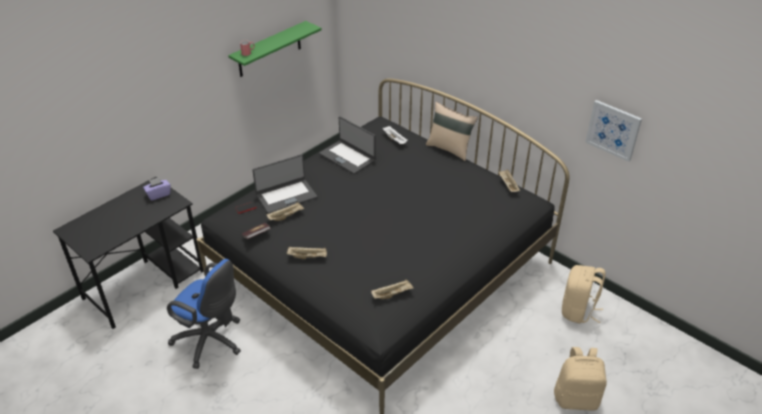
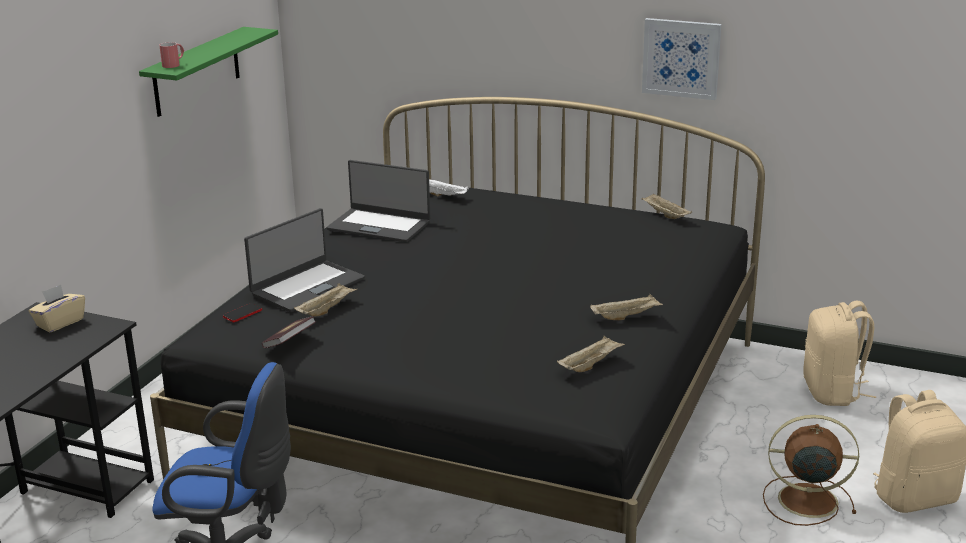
camera: 20 degrees left, 15 degrees down
(158, 194) = (60, 323): purple tissue box -> beige tissue box
(308, 257) = (406, 350): beige tray -> beige tray (626, 316)
(449, 149) = (538, 193): beige pillow -> none
(514, 381) = (804, 500): none -> brown fan
(613, 130) = (828, 65): picture -> picture (681, 58)

